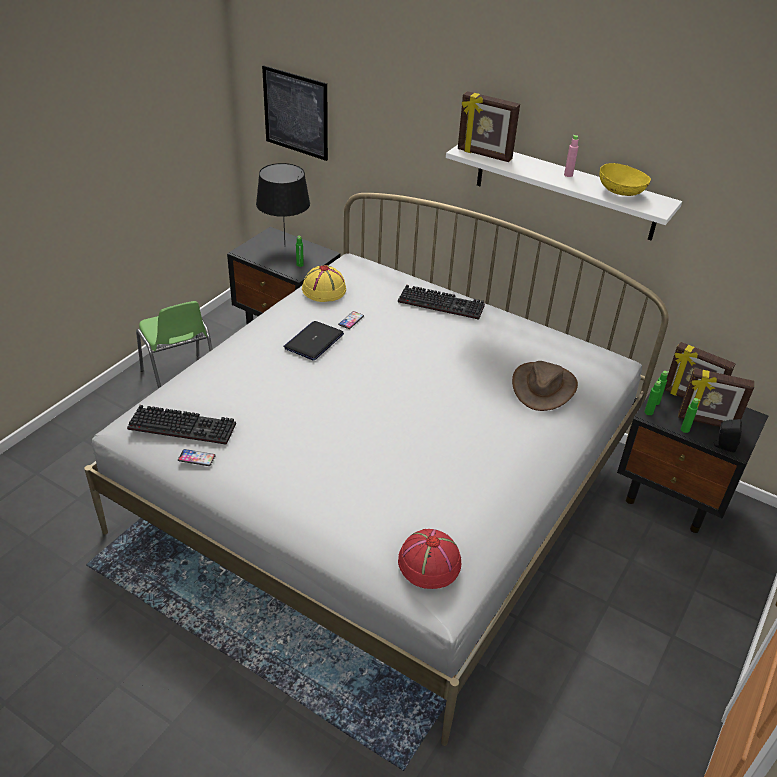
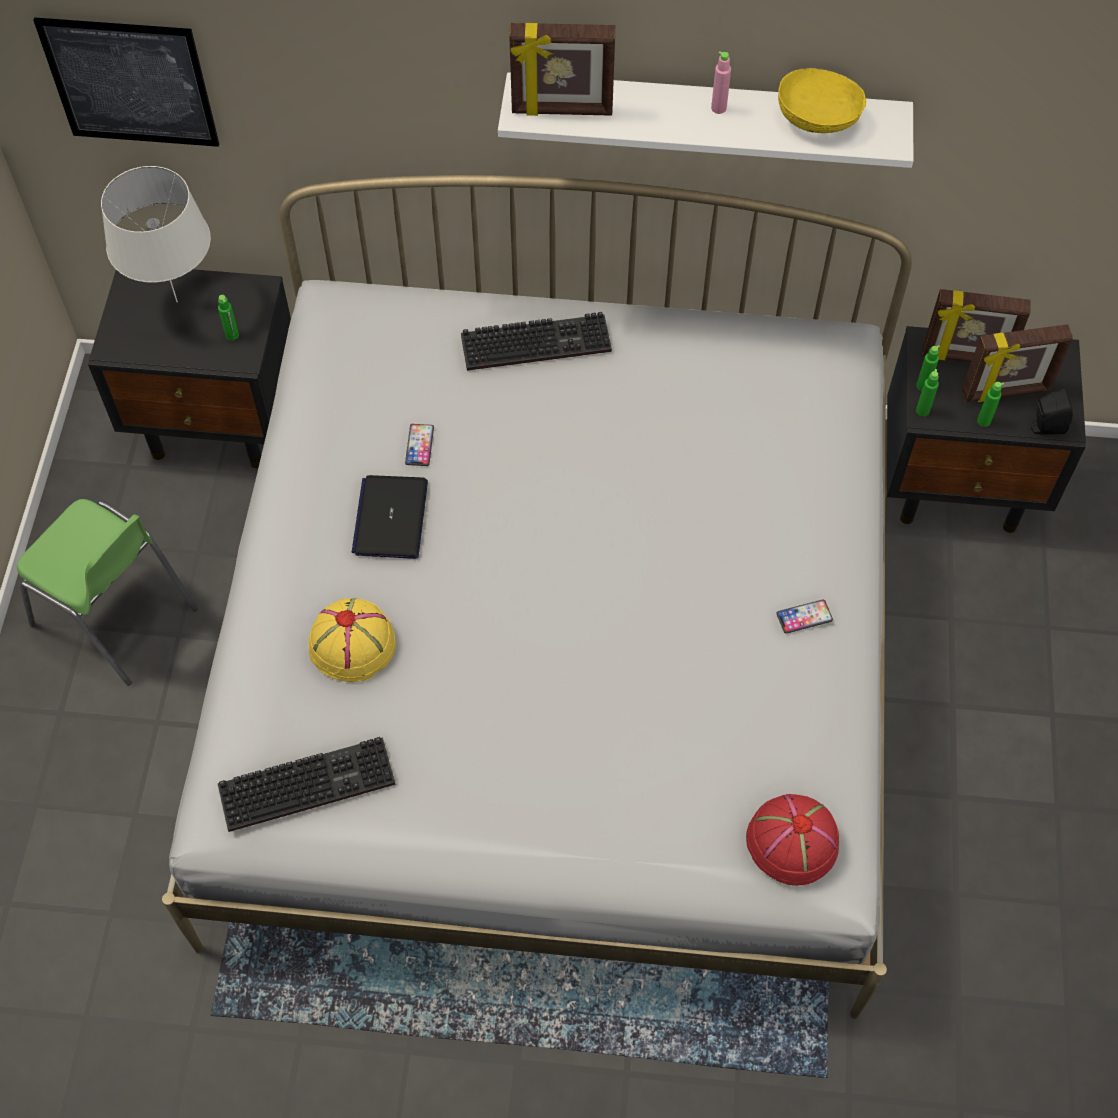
camera: 25 degrees left, 20 degrees up
(196, 458) = (368, 829): phone -> phone (804, 617)
(285, 246) = (176, 301): black table lamp -> white table lamp
(324, 290) = (334, 397): yellow hat -> yellow hat (353, 644)
(543, 387) = (776, 450): brown hat -> none

